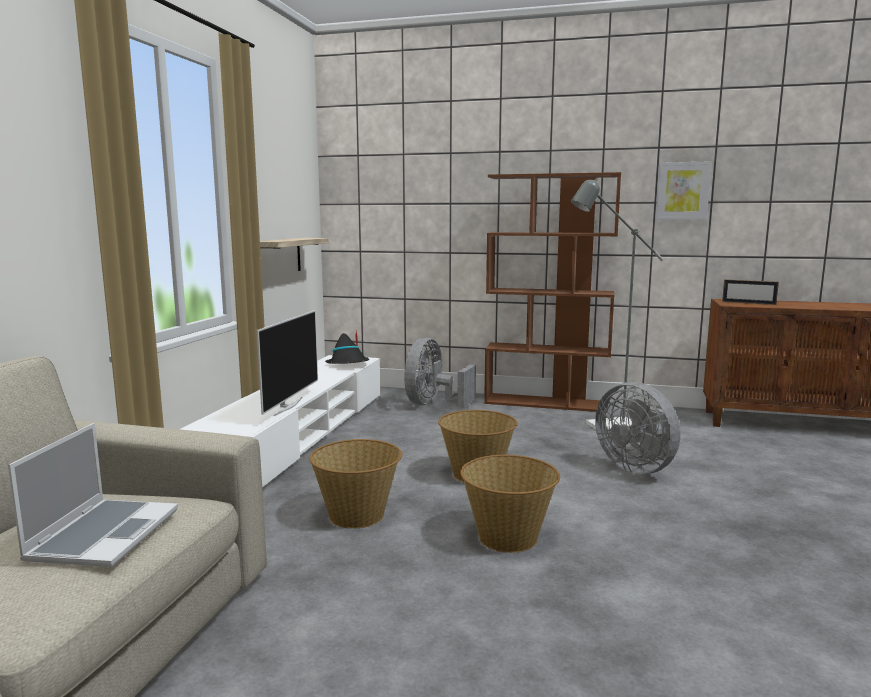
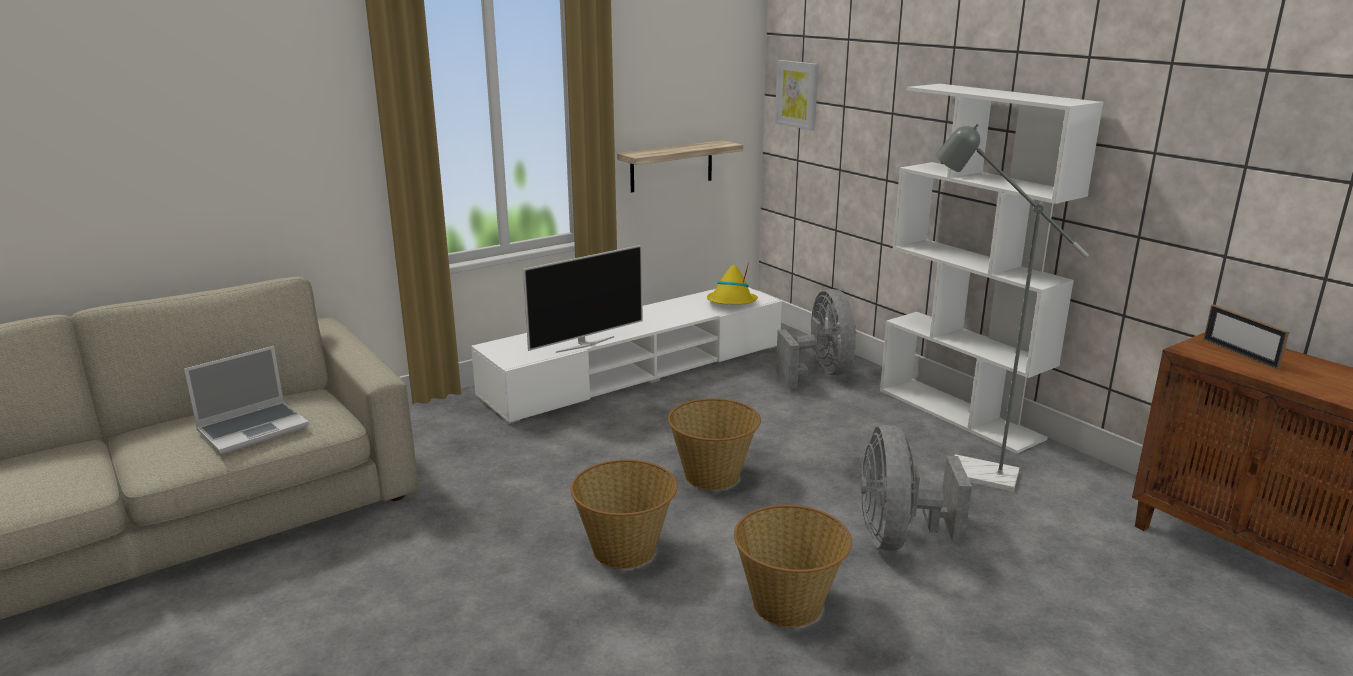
camera: 40 degrees right, 10 degrees up
(348, 364) = (731, 303): black hat -> yellow hat
(357, 515) = (549, 475): basket -> basket (788, 604)
(433, 404) = (820, 374): grey fan -> grey fan turned 105 degrees clockwise
(546, 403) = (960, 414): brown bookcase -> white bookcase
(682, 191) = (1197, 141): picture -> picture (797, 94)

